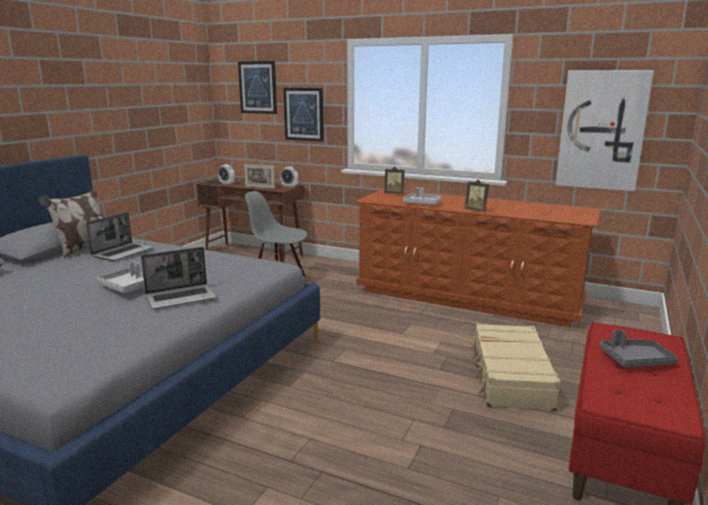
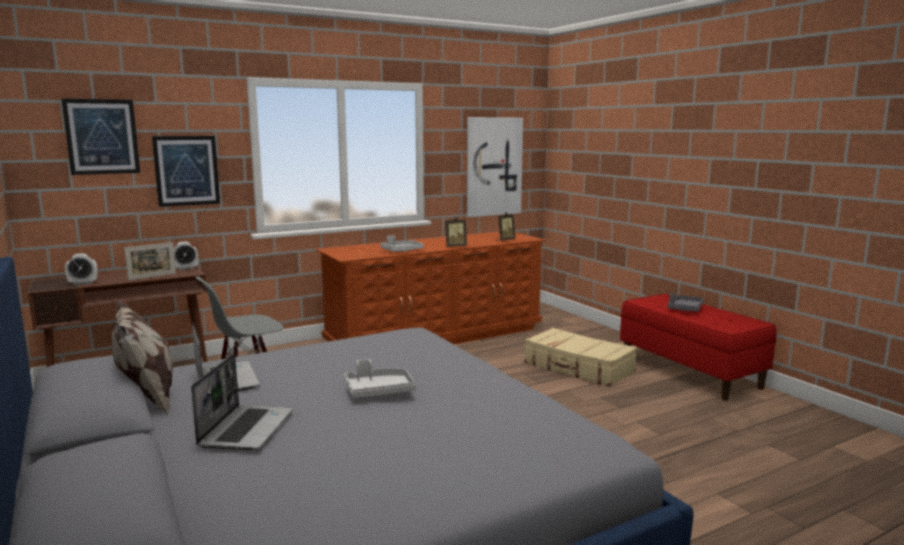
camera: 55 degrees left, 5 degrees down
(182, 297) = (452, 375): laptop -> laptop (246, 428)
(394, 194) = (347, 249): picture frame -> picture frame (505, 240)

